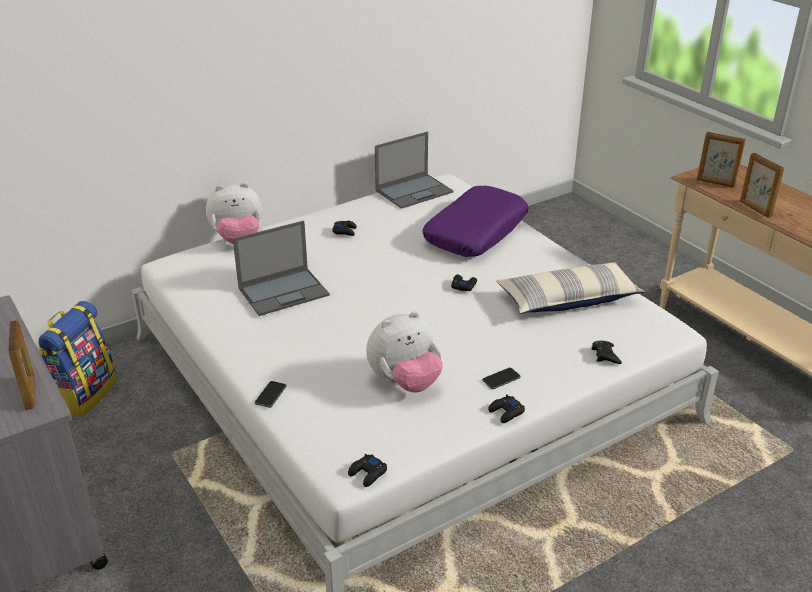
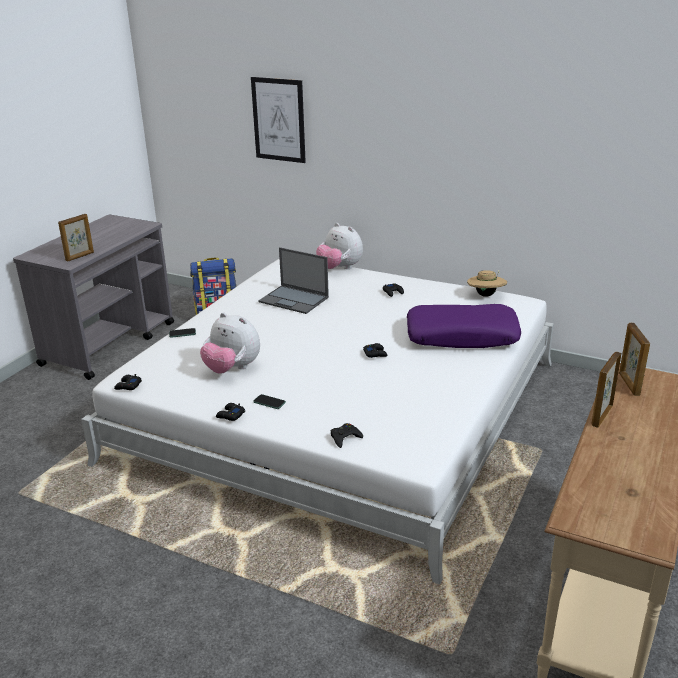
camera: 60 degrees right, 5 degrees down
(91, 77) = (278, 120): none -> picture
(414, 191) = (486, 295): laptop -> beige hat
(568, 299) = (410, 401): pillow -> none

